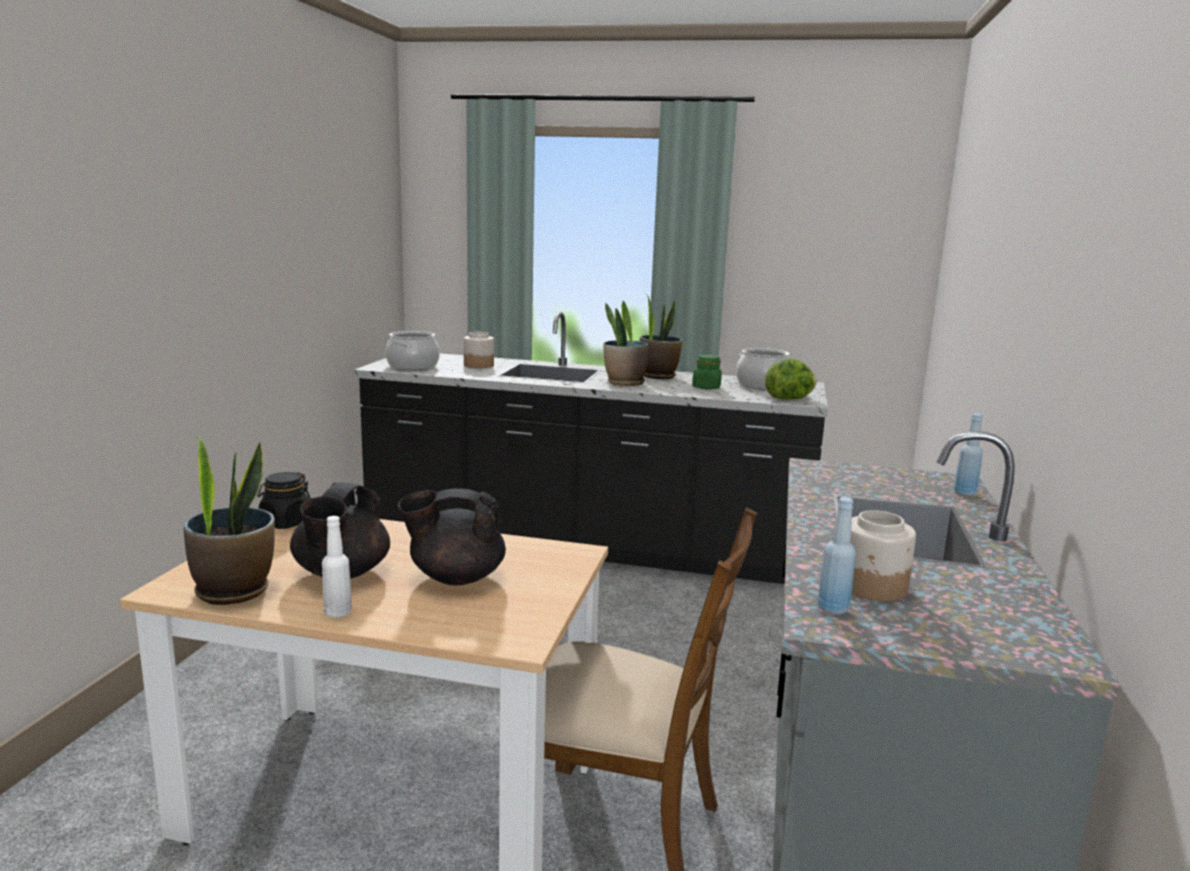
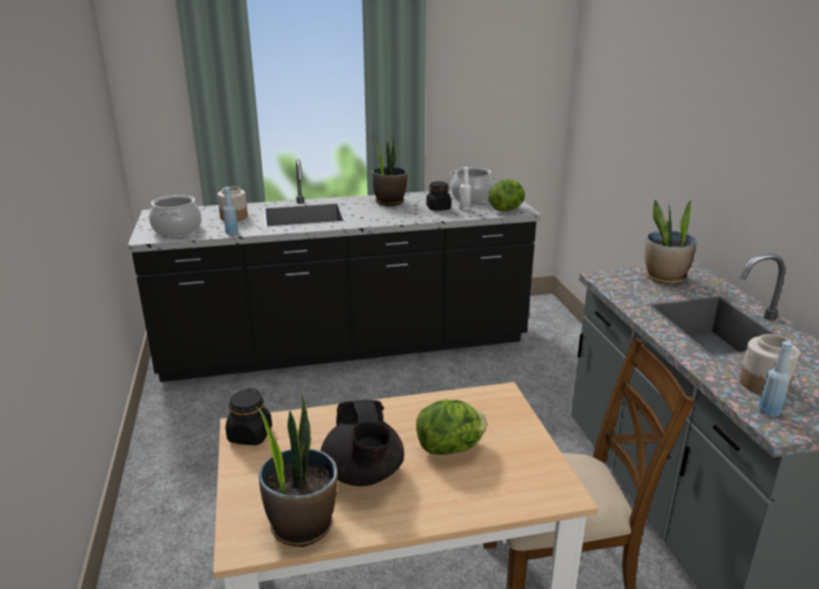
camera: 25 degrees left, 10 degrees up
(338, 612) = (410, 516): white bottle -> white bottle (464, 209)
(455, 577) = (451, 448): black teapot -> lettuce
(624, 383) = (375, 215): potted plant -> potted plant (664, 278)
(706, 387) = (438, 208): green jar -> black jar
(964, 493) = (710, 281): blue bottle -> blue bottle (232, 233)

